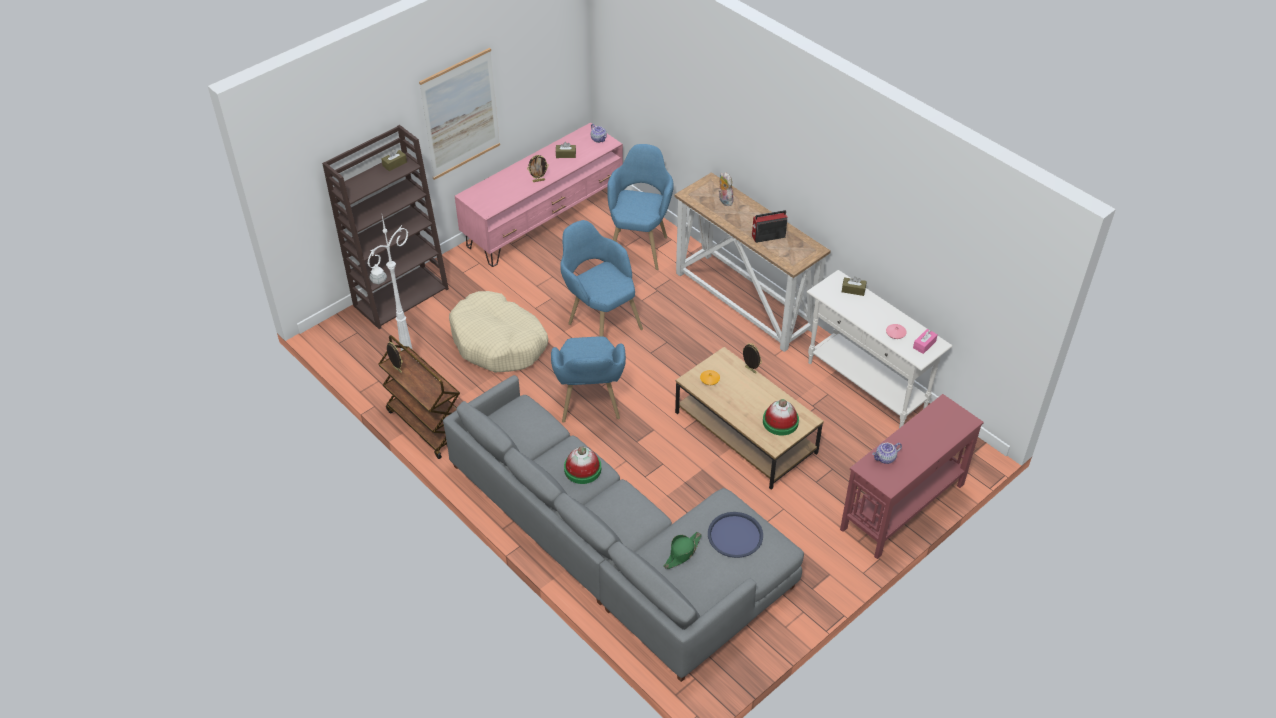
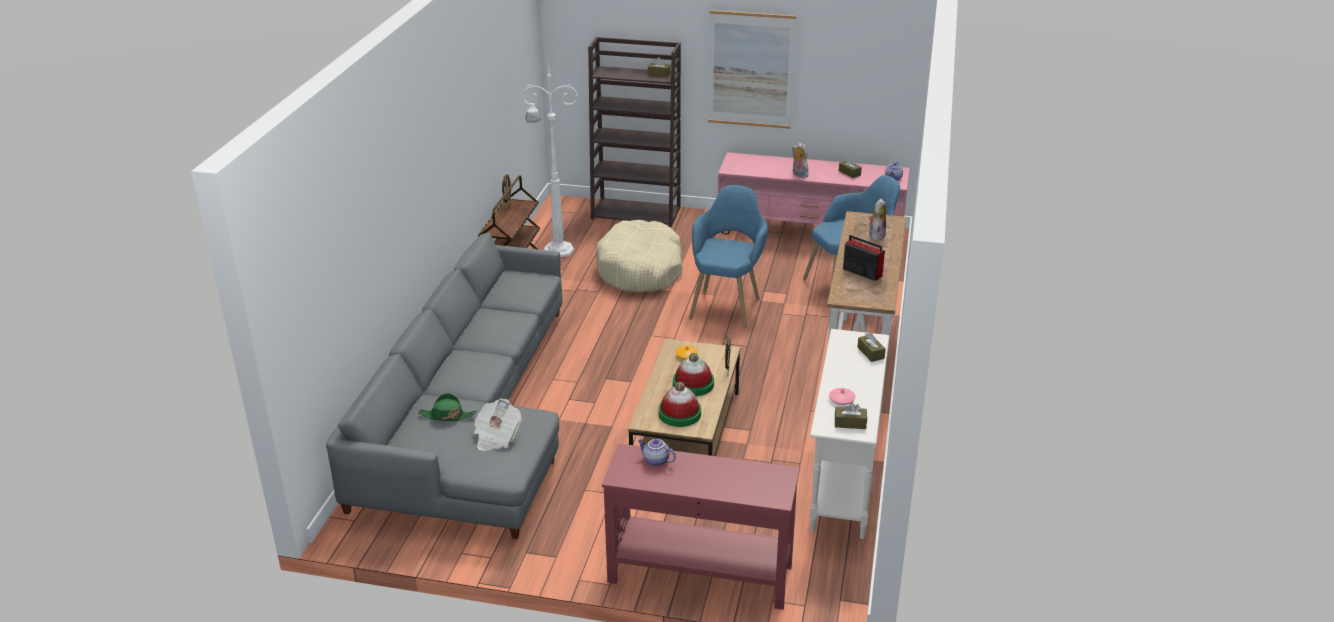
camera: 55 degrees right, 15 degrees down
(538, 180) = (798, 175): picture frame -> plush toy
(582, 469) = (497, 330): hat -> hat (693, 384)
(590, 408) = (618, 340): blue armchair -> none
(735, 535) = (496, 437): blue tray -> newspaper
(924, 344) = (850, 423): pink tissue box -> brown tissue box

